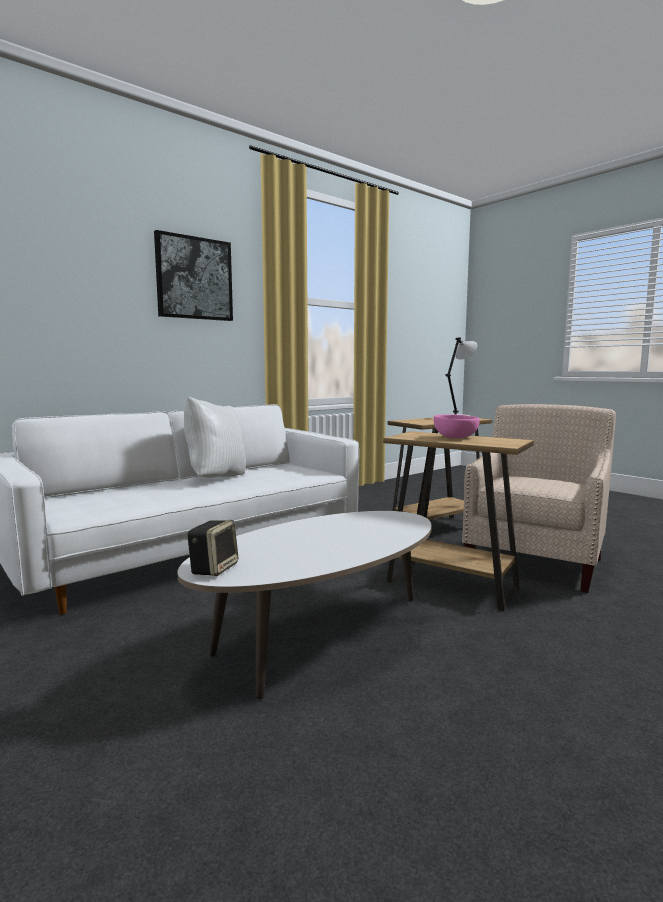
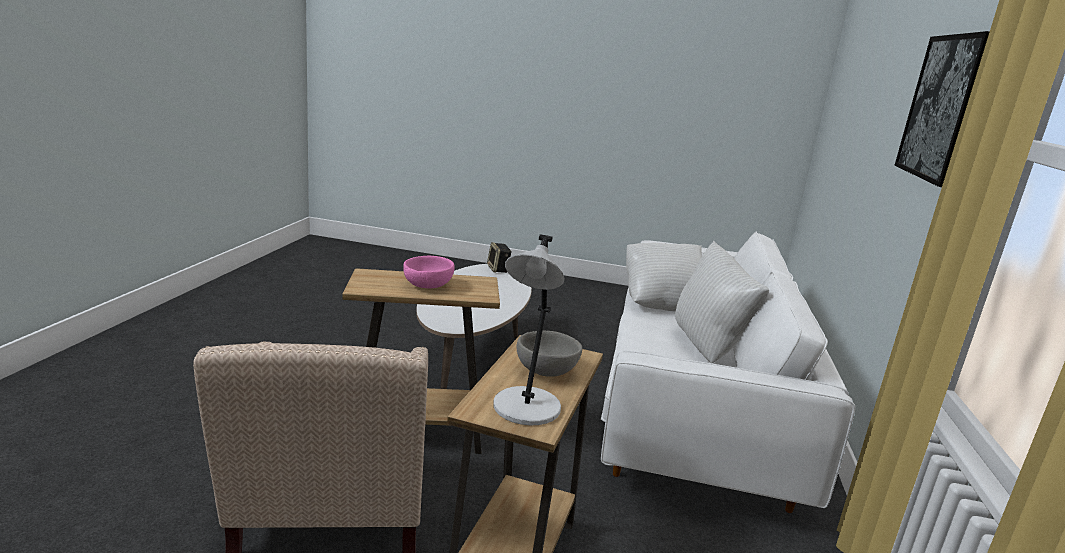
camera: 140 degrees right, 10 degrees up
(143, 500) = (662, 302): none -> white pillow
(430, 420) = (545, 371): none -> grey bowl

